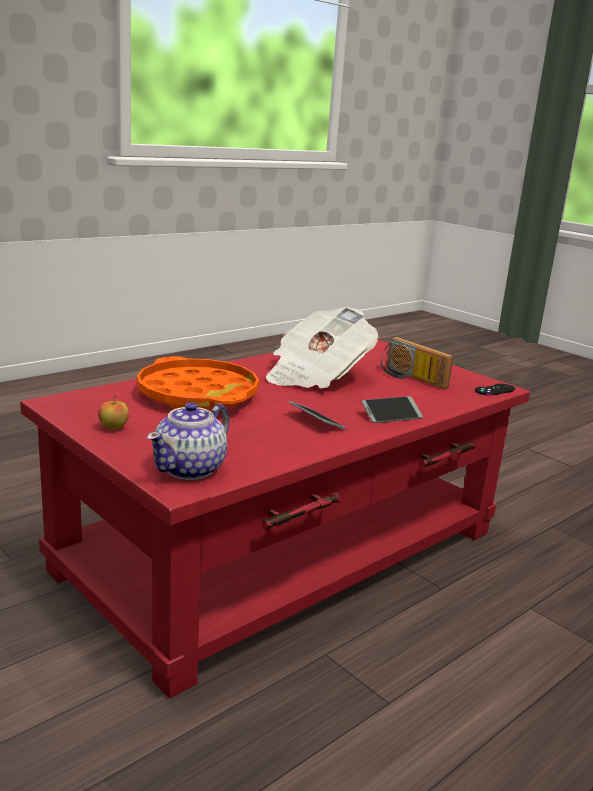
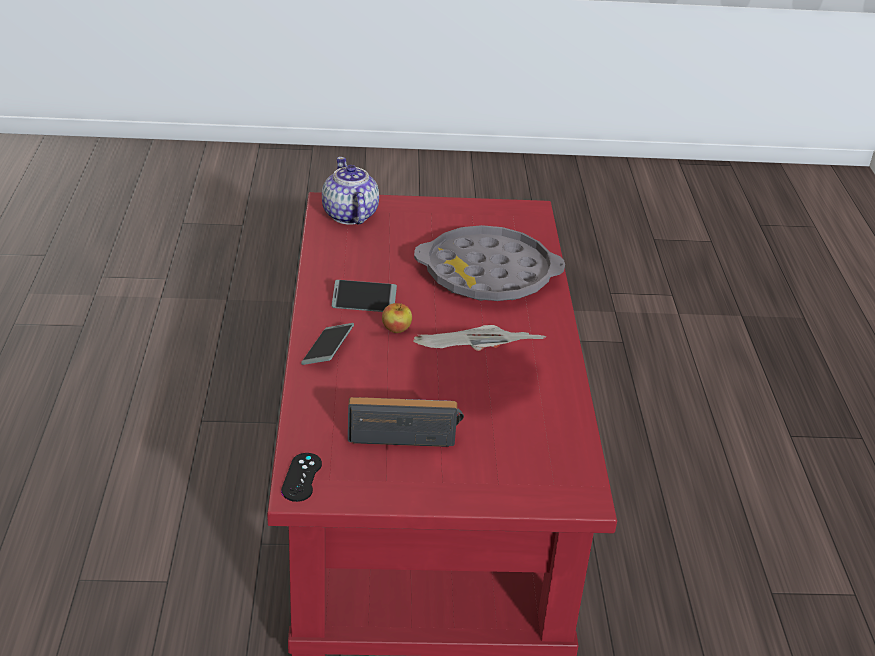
camera: 130 degrees right, 15 degrees up
(113, 427) = (452, 214): apple -> apple (396, 329)
(198, 394) = (488, 274): orange tray -> grey tray

